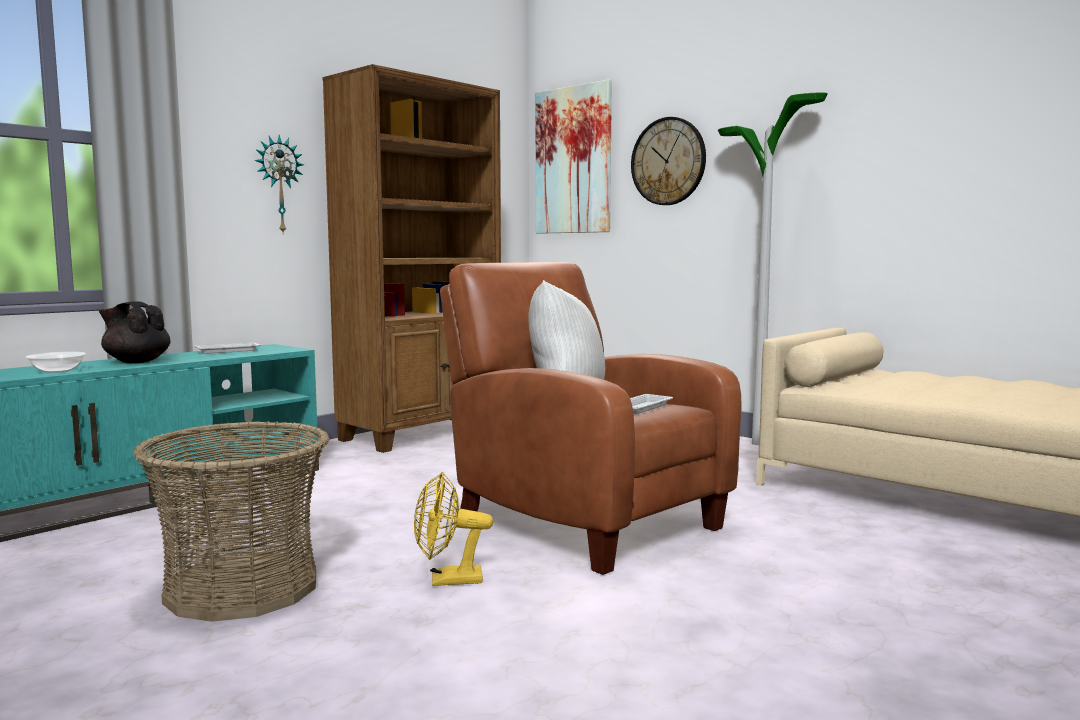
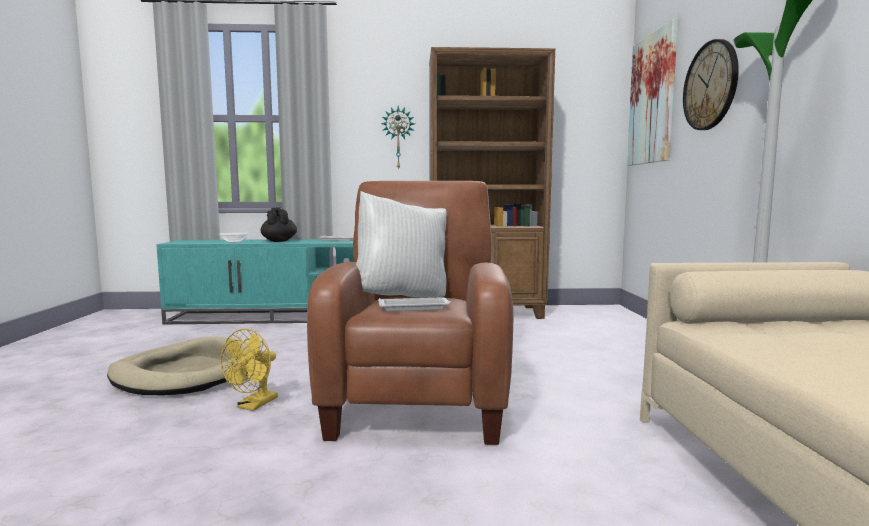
camera: 45 degrees right, 0 degrees up
(242, 588) = (188, 373): basket -> beige dog bed
(447, 580) = (253, 405): yellow fan -> yellow fan turned 105 degrees counterclockwise

